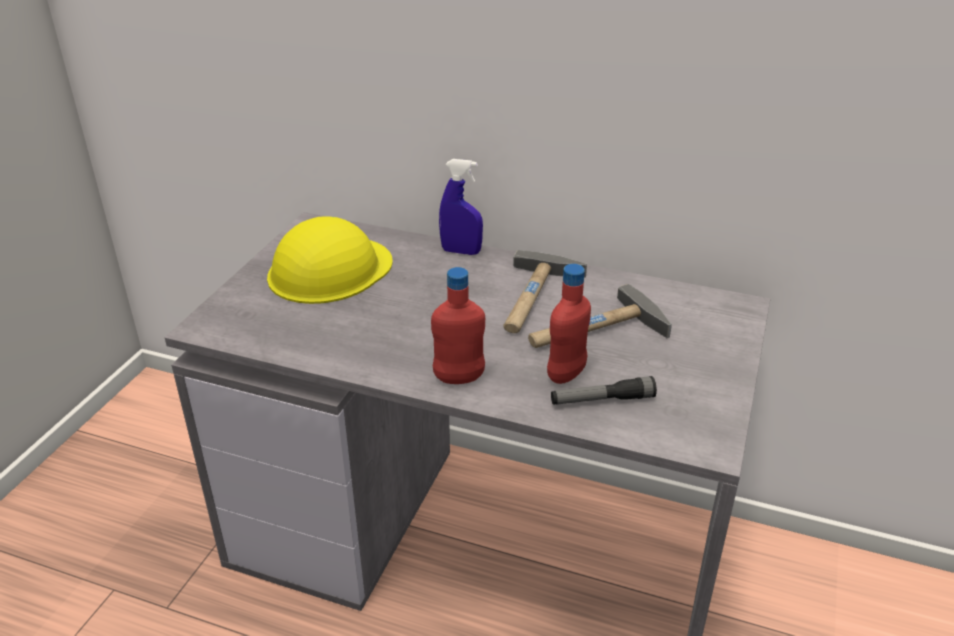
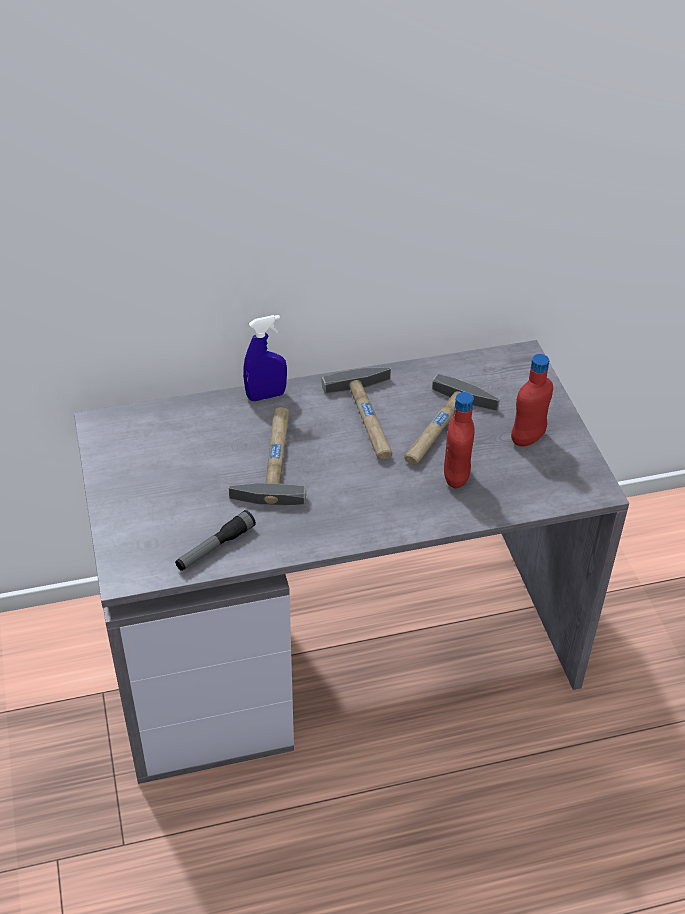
camera: 35 degrees left, 10 degrees up
(329, 270) = (172, 465): yellow hard hat -> none
(413, 296) = (272, 459): none -> hammer
(459, 378) = (384, 518): red bottle -> red bottle (527, 438)
(602, 400) = (499, 487): flashlight -> flashlight (215, 547)

